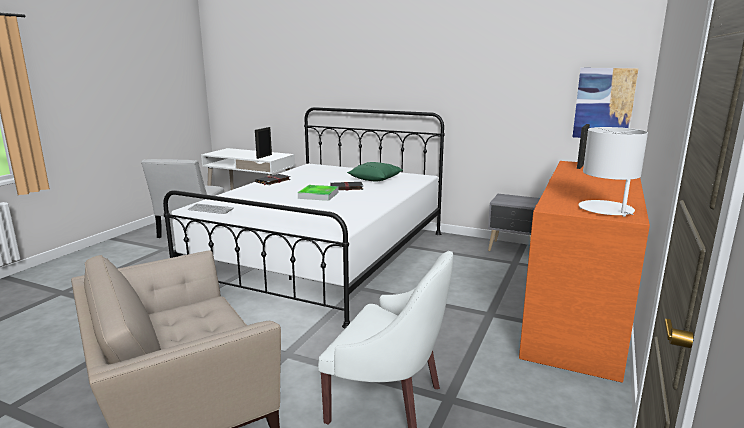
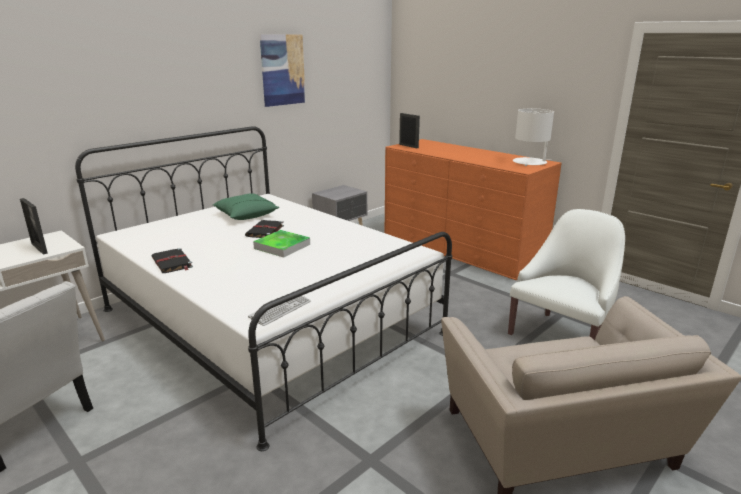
camera: 70 degrees left, 5 degrees up
(604, 103) = (369, 96): picture -> picture (282, 70)

